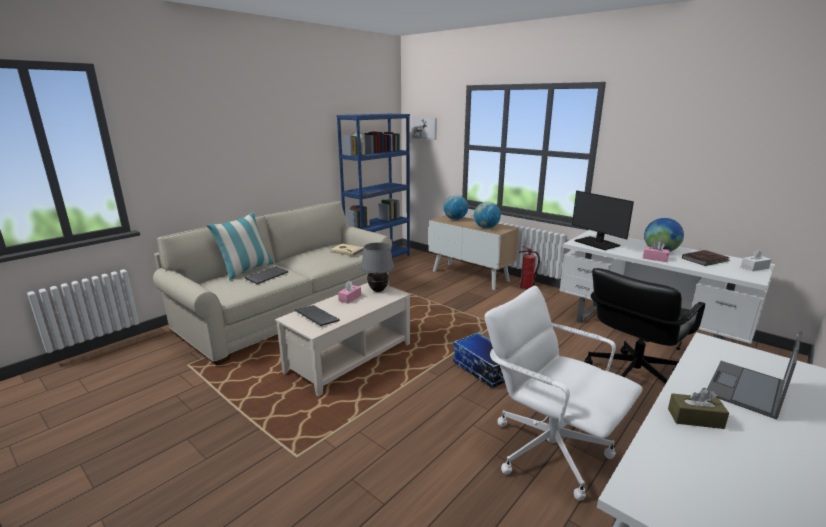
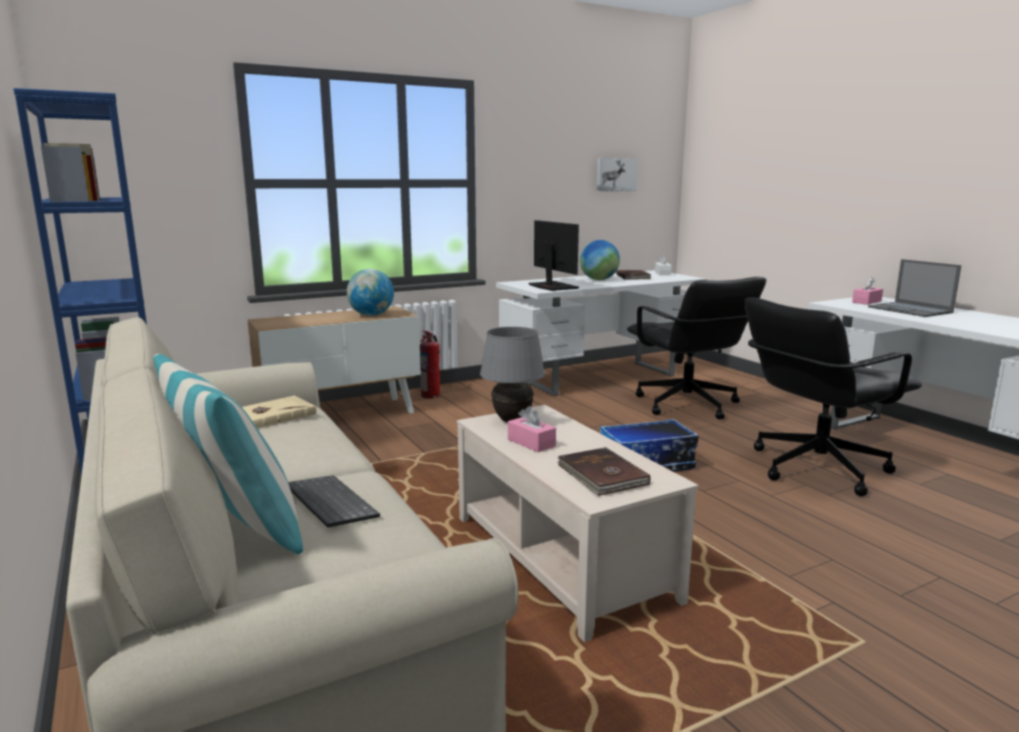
camera: 70 degrees left, 5 degrees down
(315, 316) = (601, 475): keyboard -> brown book
(425, 128) = (125, 148): picture -> picture (615, 174)
(455, 219) = (289, 320): globe -> none
(549, 450) = (816, 468): white office chair -> black office chair
(597, 243) = (552, 286): monitor -> monitor turned 105 degrees counterclockwise
(655, 258) = (619, 283): pink tissue box -> pink tissue box (866, 302)
(695, 418) = (967, 324): brown tissue box -> none

